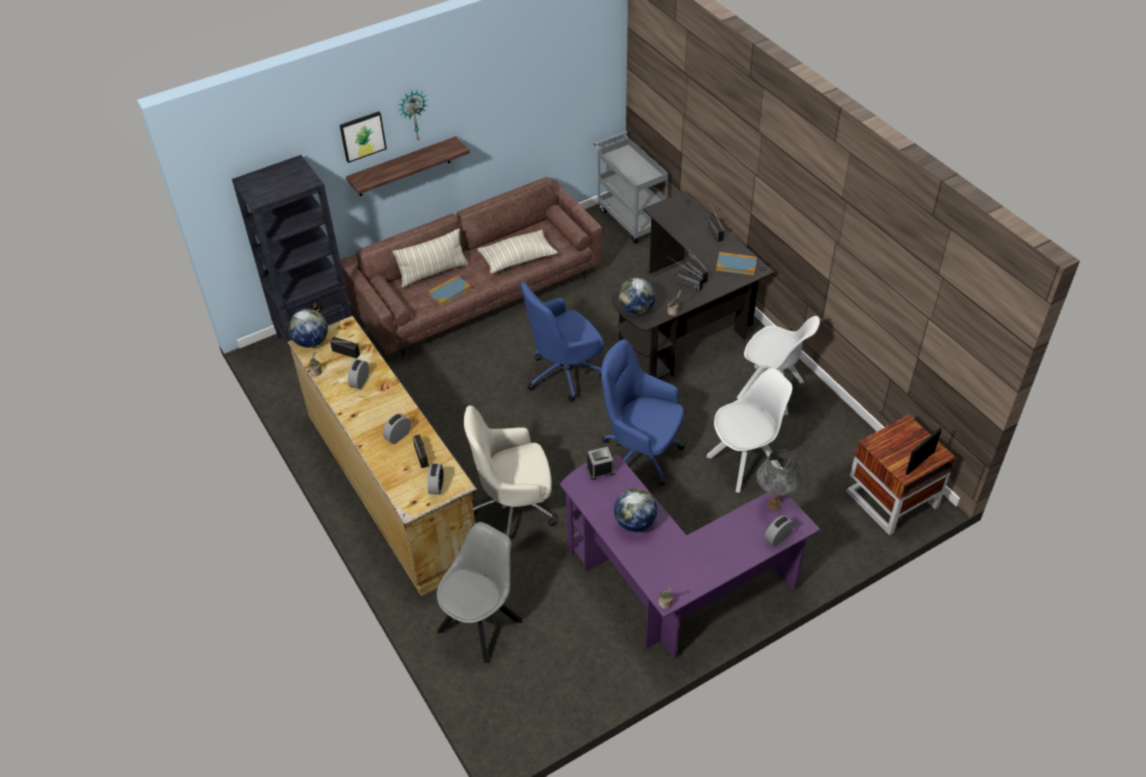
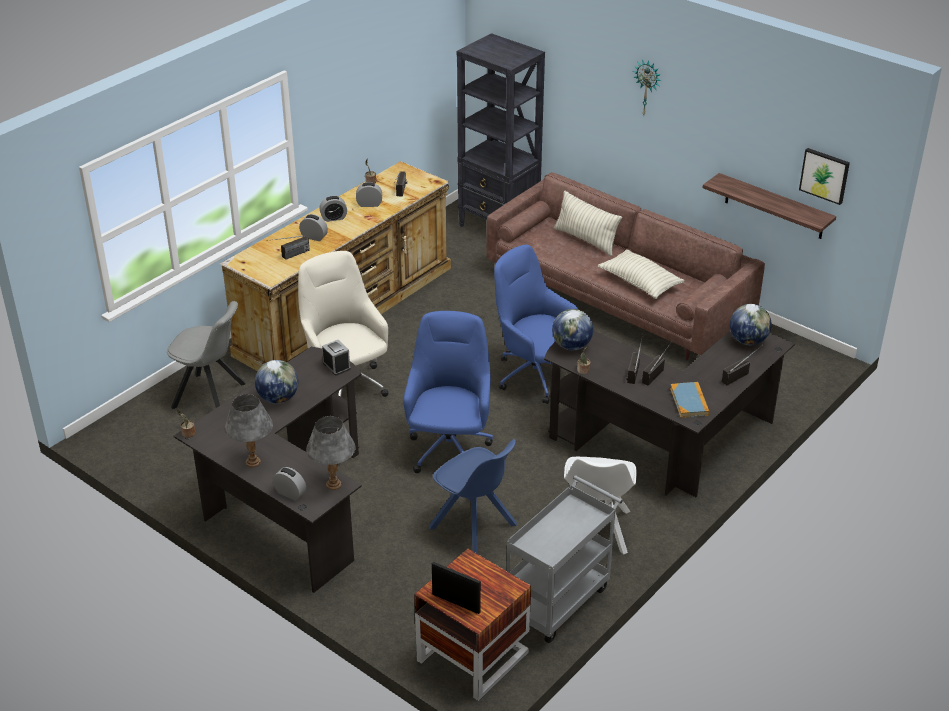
camera: 70 degrees right, 10 degrees down
(311, 342) = (405, 170): globe -> globe (748, 341)
(362, 136) = (599, 74): picture -> picture (825, 175)
(403, 167) = (627, 133): shelf -> shelf (774, 207)
(436, 486) = (264, 268): alarm clock -> alarm clock (333, 218)
(449, 292) = (564, 255): book -> none
(629, 221) = (805, 371): grey cart -> grey cart (560, 604)
(674, 588) = (286, 504): purple desk -> black desk
(725, 558) = (253, 462): none -> grey table lamp
(745, 463) = (474, 527): white chair -> blue chair

